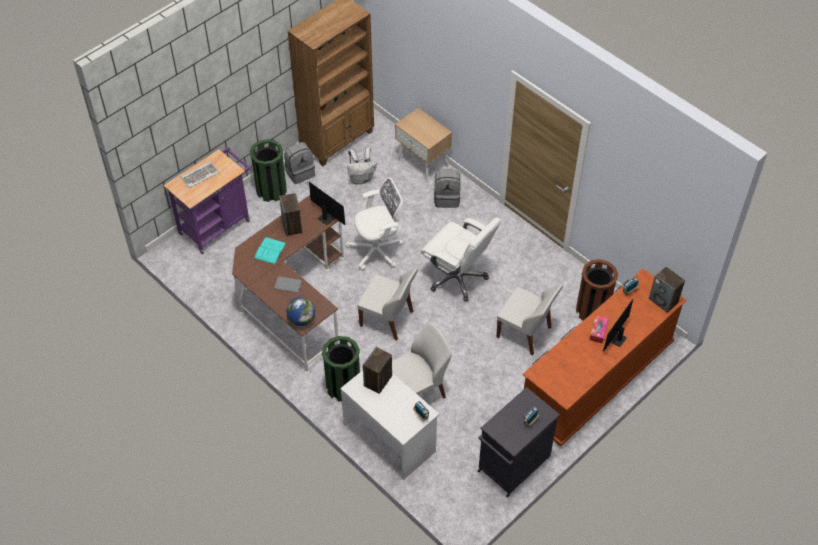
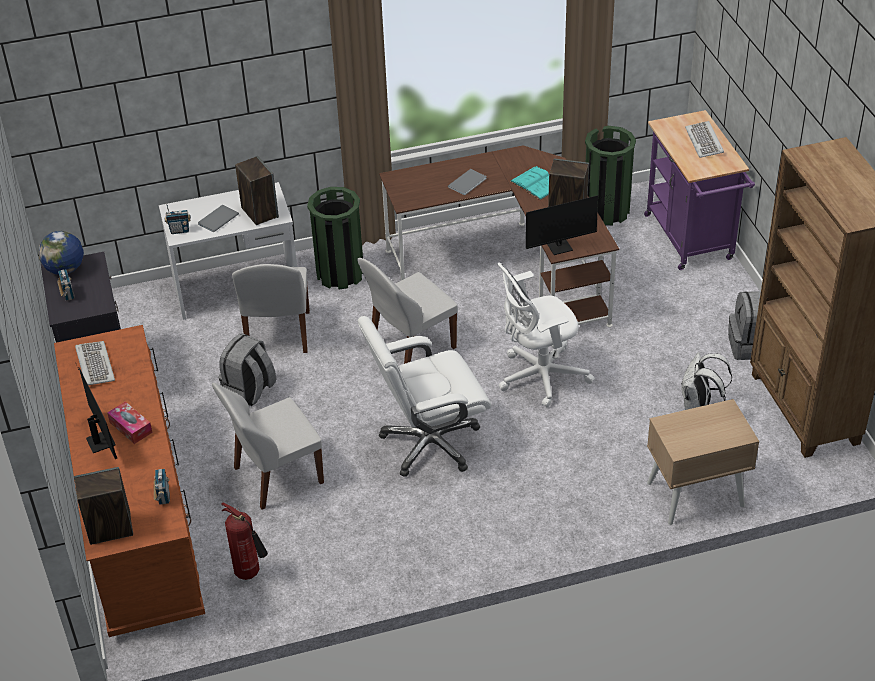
camera: 120 degrees right, 10 degrees down
(271, 190) = (729, 307): green trash can -> green trash can (606, 211)
(301, 319) = (403, 179): globe -> globe (65, 269)
(378, 251) = (538, 377): white office chair -> white office chair turned 60 degrees clockwise
(398, 401) = (217, 219): none -> grey book
(447, 198) = (596, 493): grey backpack -> grey backpack (249, 391)
(569, 377) = (94, 365): none -> keyboard
(592, 310) = (250, 574): brown trash can -> fire extinguisher

